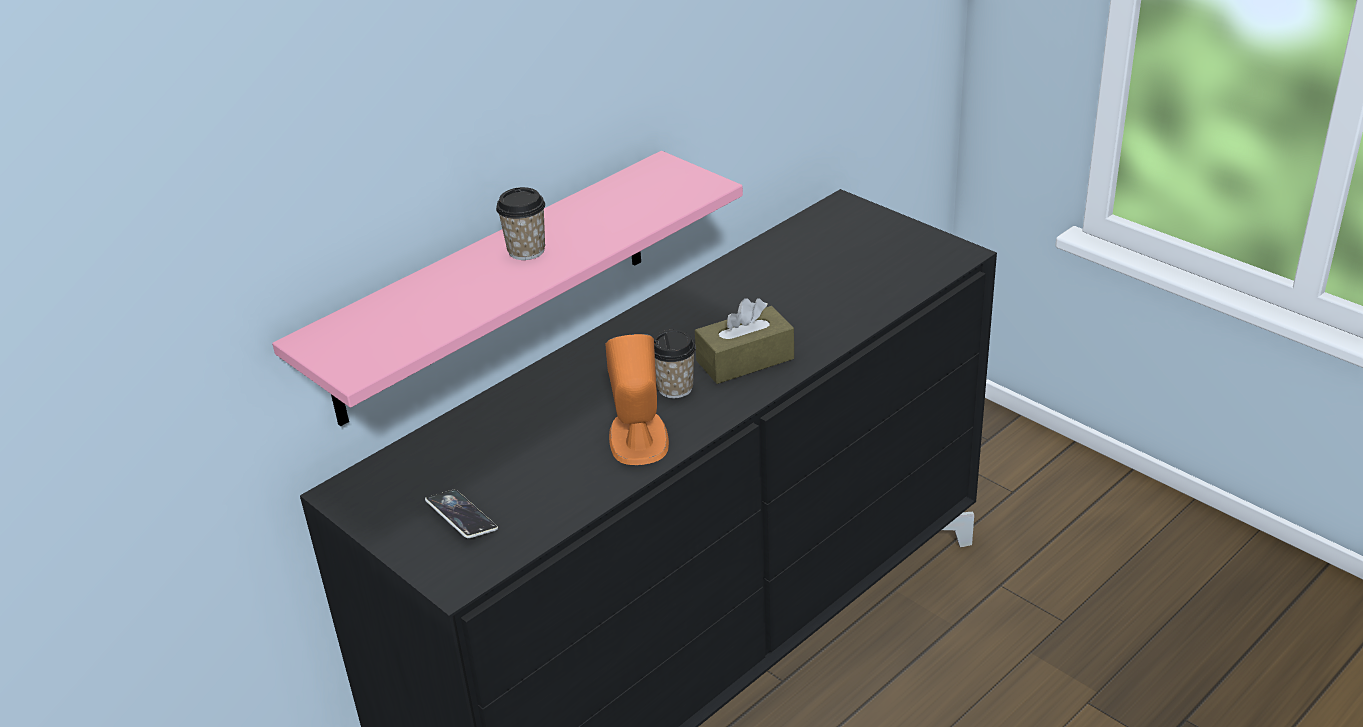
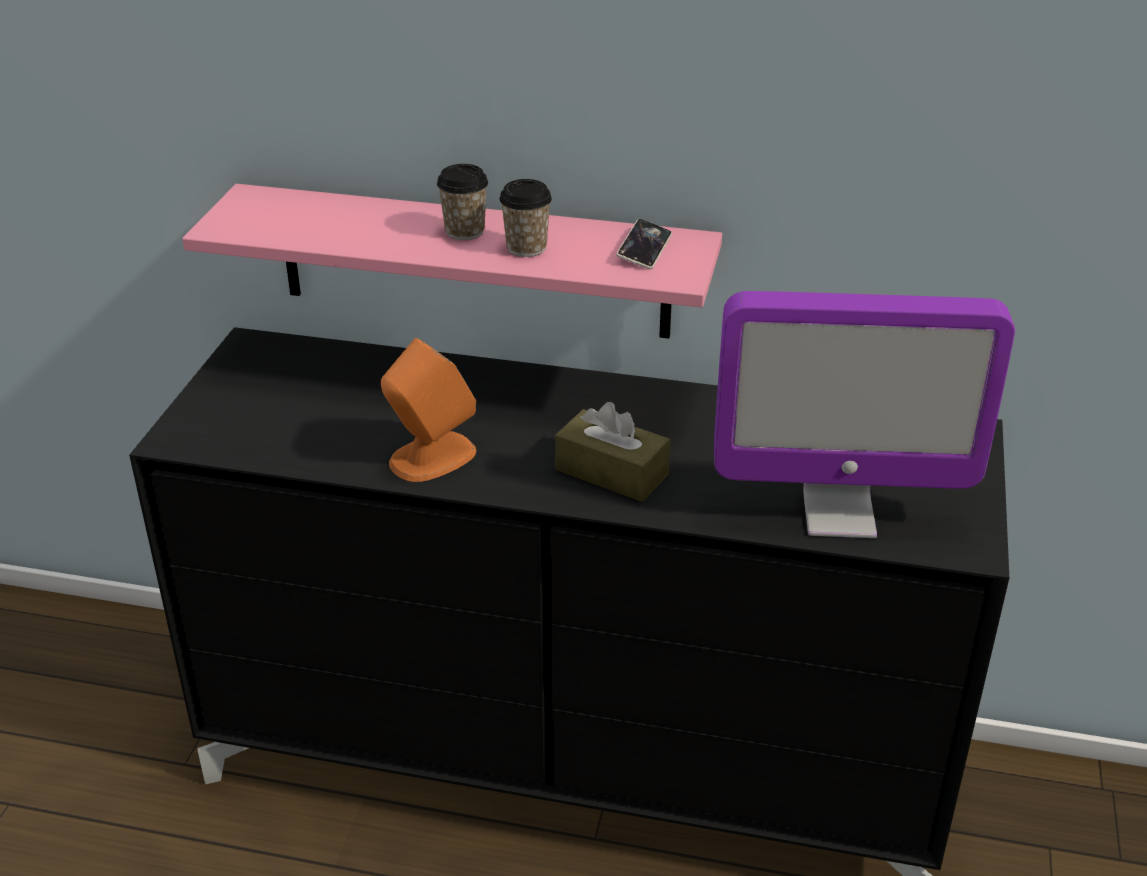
camera: 55 degrees right, 0 degrees up
(462, 518) = (254, 410): phone -> phone (644, 249)
(675, 388) = (527, 448): cup -> cup (526, 248)
(881, 286) = (838, 514): none -> monitor

